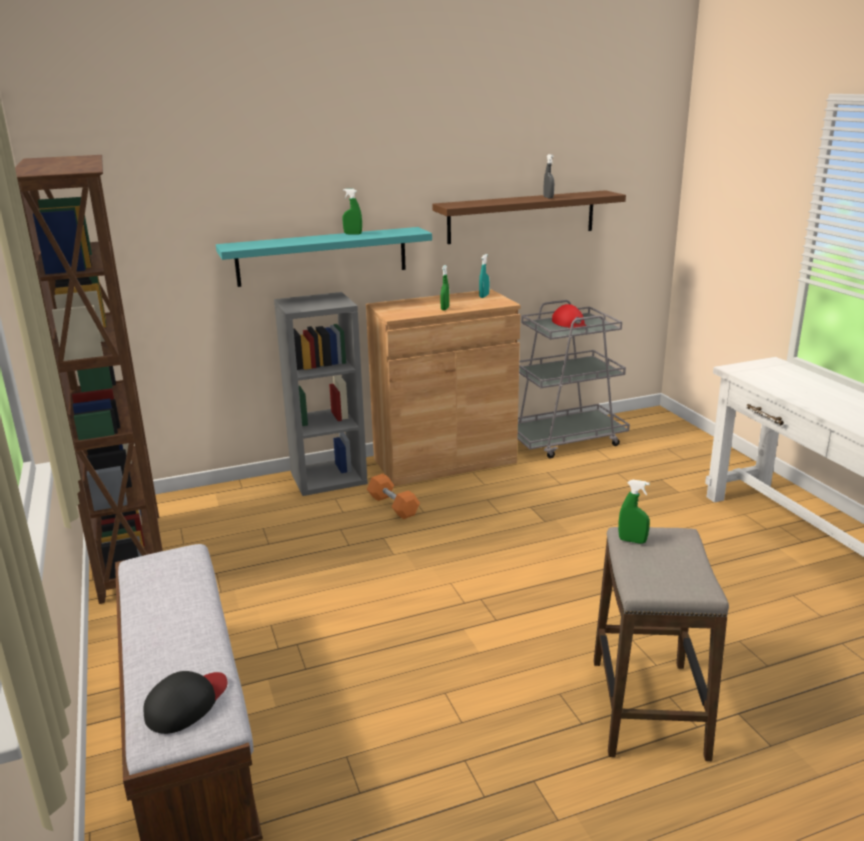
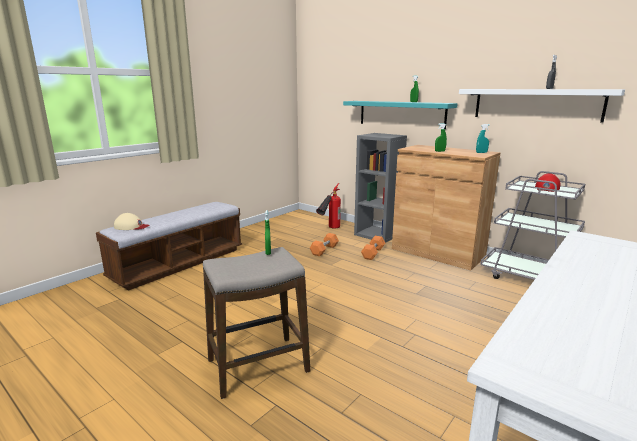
camera: 60 degrees right, 5 degrees down
(133, 555) = (275, 224): brown bookcase -> none
(186, 703) = (131, 226): black cap -> beige cap
(248, 509) = (329, 229): none -> fire extinguisher
(330, 542) = (324, 250): none -> orange dumbbell
(521, 217) = (536, 104): brown shelf -> white shelf

